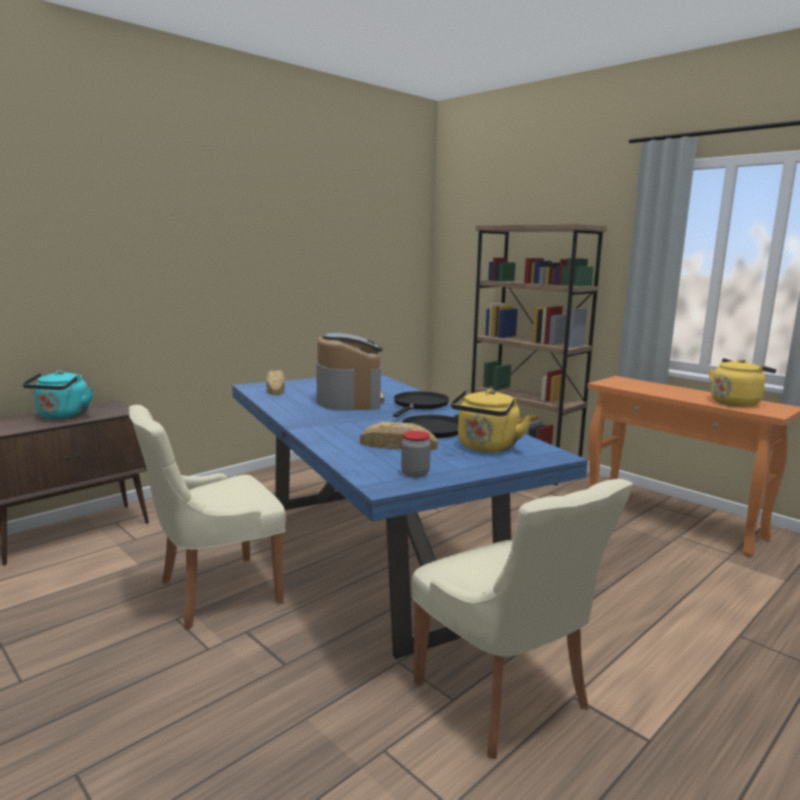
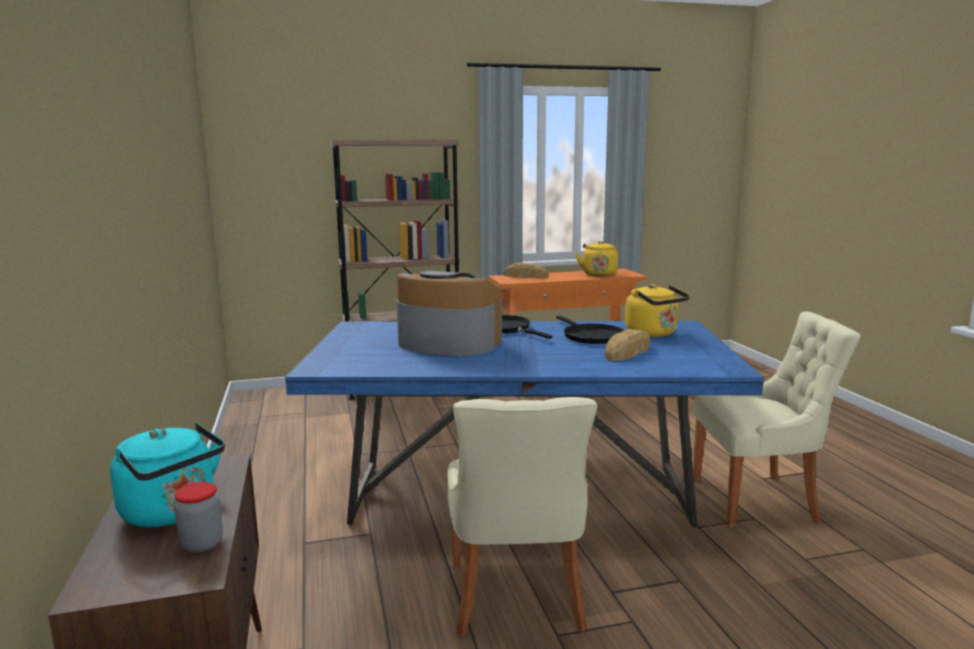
camera: 60 degrees left, 0 degrees up
(275, 388) = (346, 361): bread -> bread (525, 276)
(415, 473) = (707, 358): jar -> jar (202, 544)

